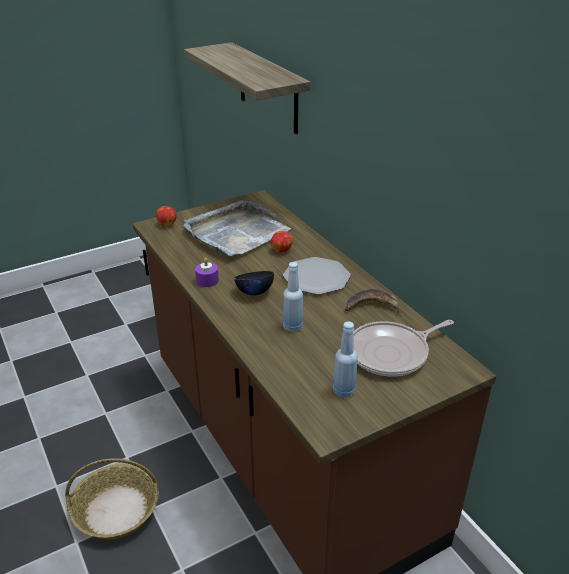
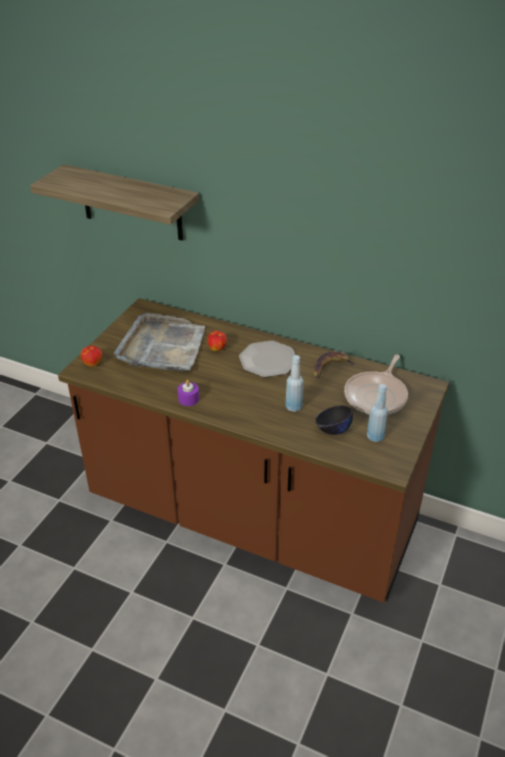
camera: 35 degrees left, 5 degrees up
(117, 510) = (165, 635): basket -> none
(254, 292) = (236, 392): black bowl -> black bowl (333, 429)

